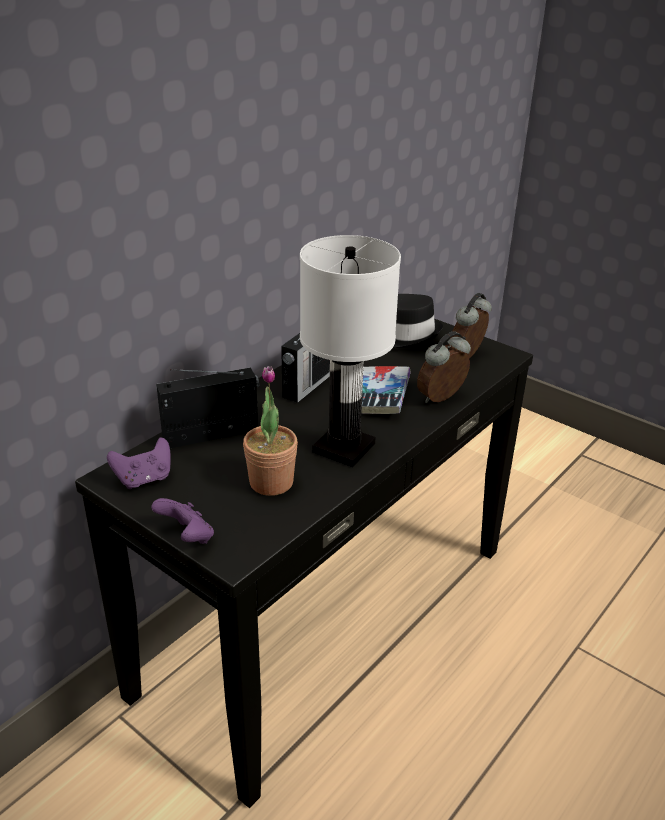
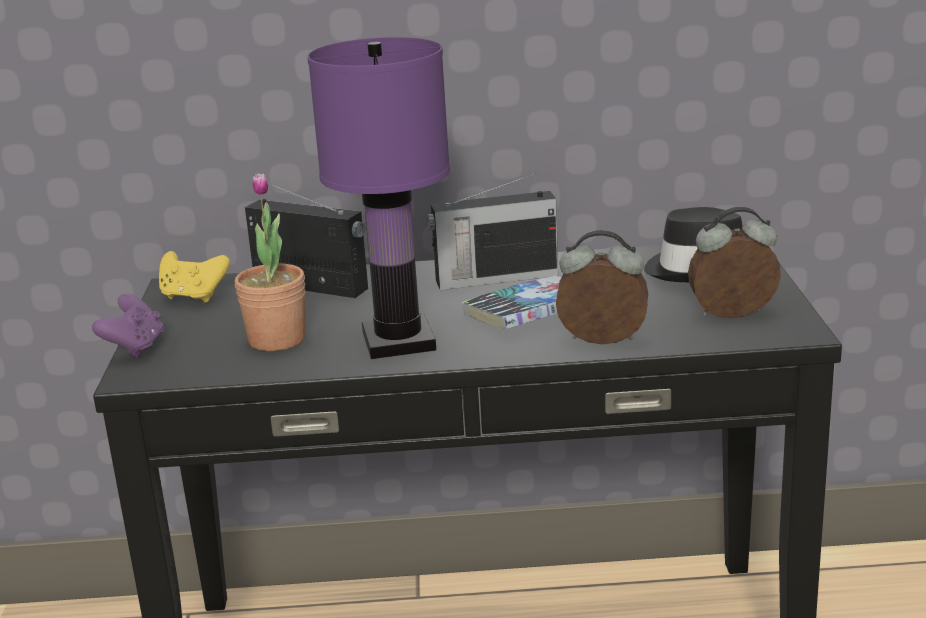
camera: 50 degrees right, 10 degrees down
(144, 479) = (193, 296): purple game controller -> yellow game controller
(342, 448) = (397, 341): white table lamp -> purple table lamp

